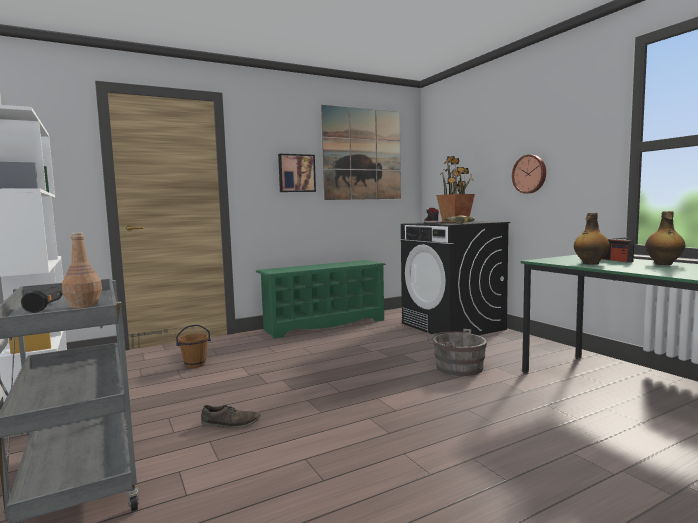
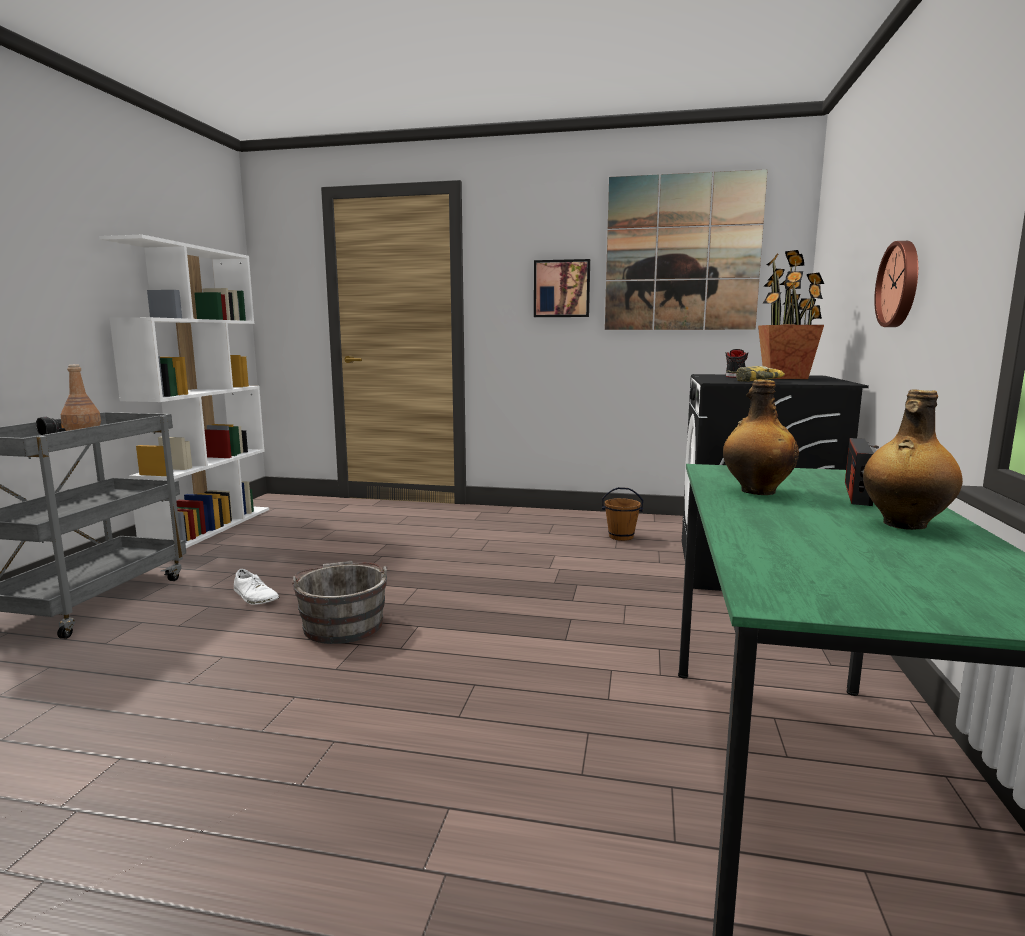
camera: 40 degrees right, 5 degrees up
(195, 364) = (358, 528): brown bucket -> brown bucket (621, 537)
(231, 423) = (255, 597): brown shoe -> white shoe
(324, 324) = (578, 518): green shoe rack -> none
(456, 367) = (601, 627): grey bucket -> grey bucket (343, 624)

